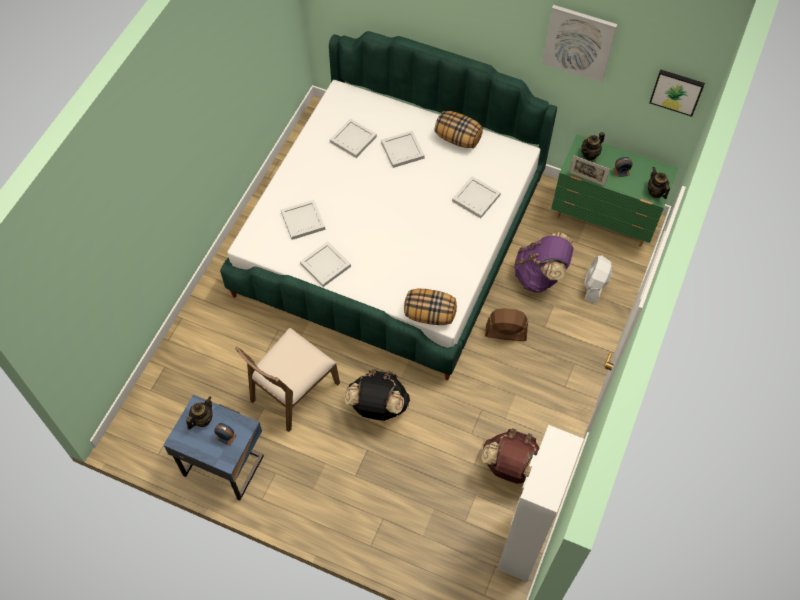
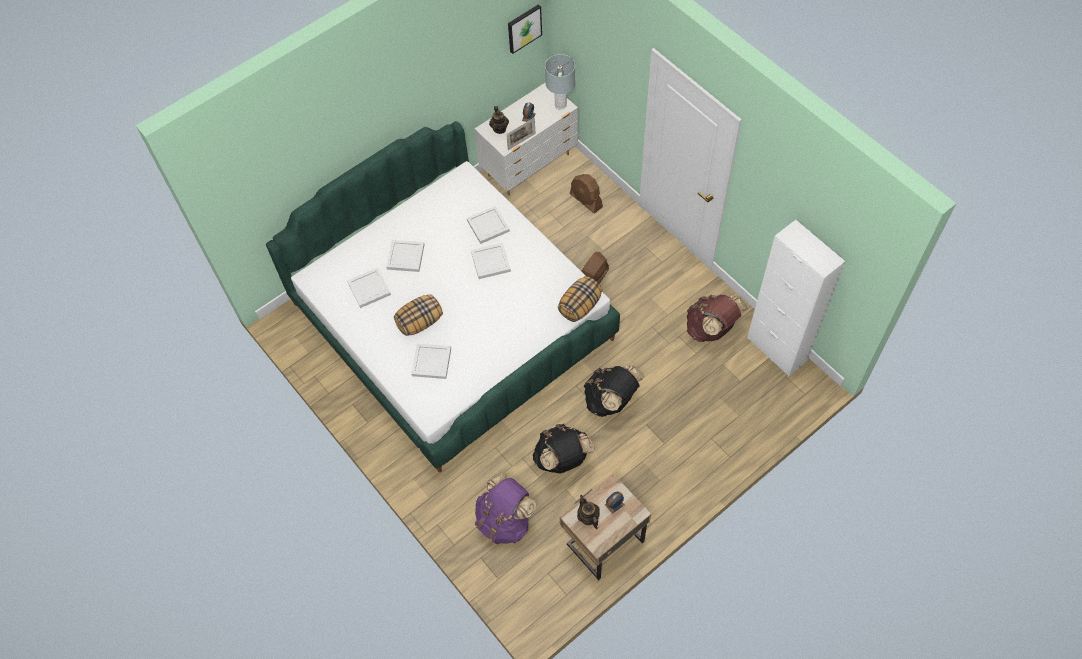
camera: 60 degrees left, 0 degrees up
(224, 463) = (603, 541): blue nightstand -> beige nightstand
(293, 391) = (562, 459): brown chair -> black backpack
(326, 265) = (488, 362): white tray -> white tray (491, 261)
(458, 138) = (420, 212): pillow -> pillow (420, 322)
(540, 276) = (555, 232): purple backpack -> purple backpack (504, 521)
(579, 43) = (448, 59): picture -> none
(595, 286) = (586, 200): white fan -> brown fan
(604, 219) = (530, 165): green dresser -> white dresser
(655, 192) = (560, 105): teapot -> grey table lamp

